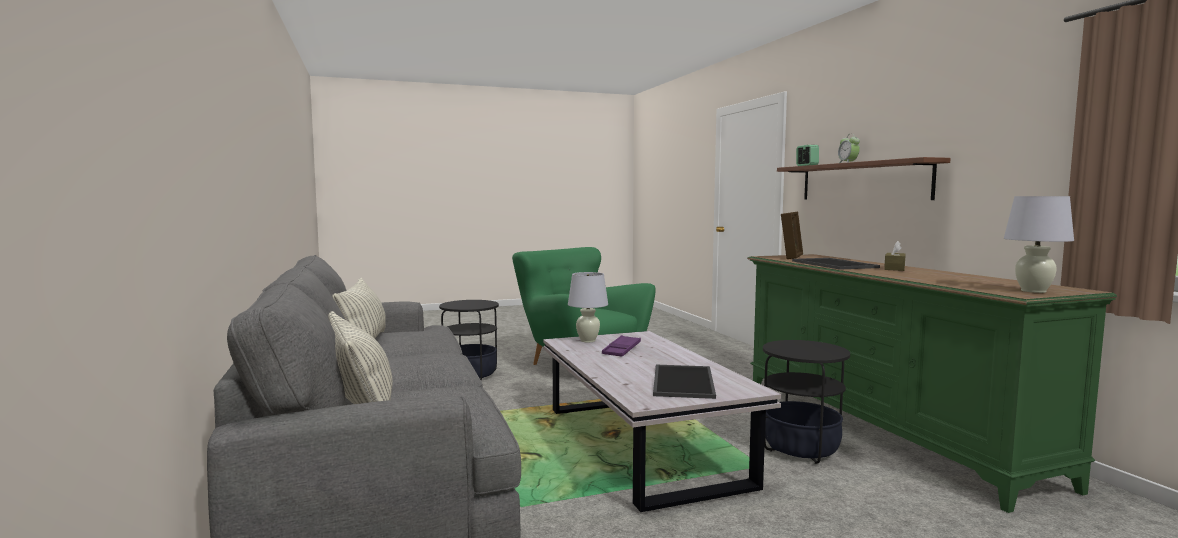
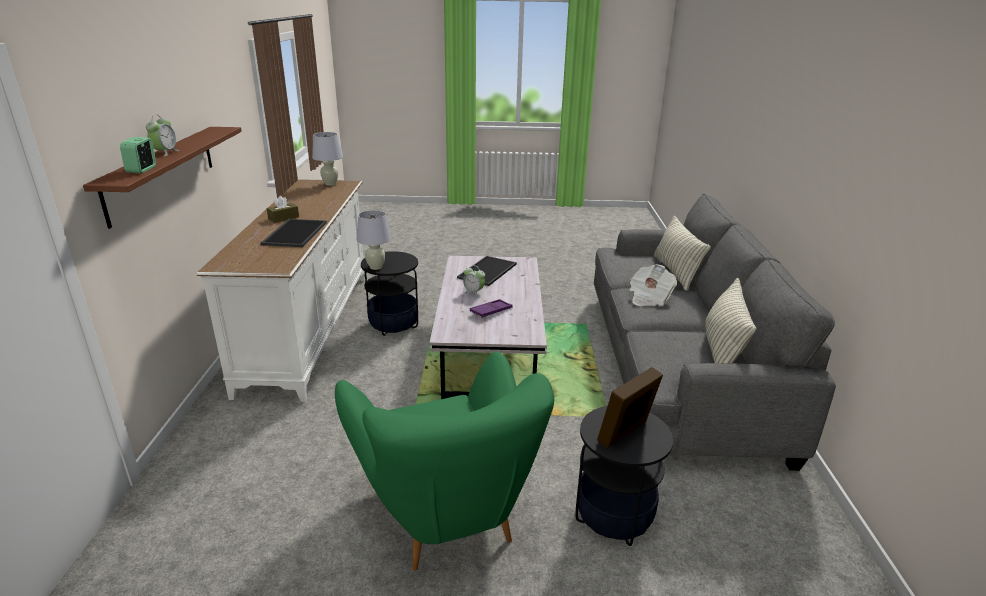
camera: 160 degrees left, 20 degrees up
(427, 366) = (649, 297): none -> newspaper
(587, 340) = (507, 332): white table lamp -> white table lamp (376, 267)
(664, 360) = (473, 292): none -> alarm clock
(791, 257) = (264, 260): picture frame -> picture frame (625, 434)
(880, 428) = (310, 329): green cabinet -> white cabinet

